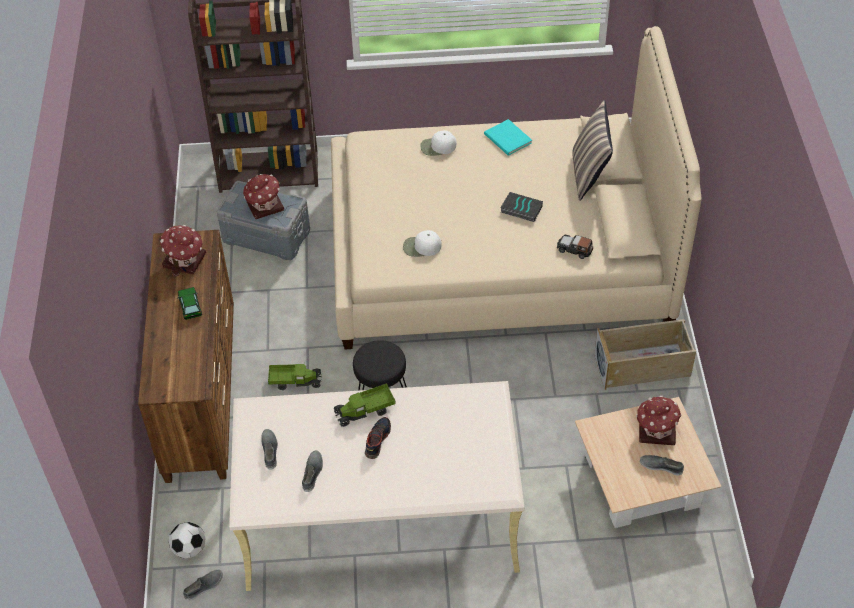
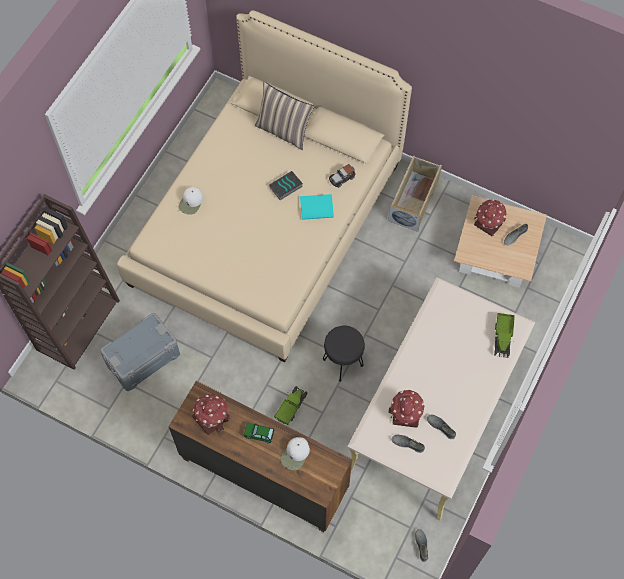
camera: 60 degrees left, 15 degrees up
(189, 549) = (387, 541): football -> none
(264, 206) = (140, 344): toy house -> toy house (405, 414)
(365, 411) = (411, 371): toy truck -> toy truck (502, 337)
(377, 440) = (439, 376): shoe -> none
(421, 247) = (277, 264): white cap -> white cap (295, 454)
(507, 140) = (216, 157): turquoise book -> turquoise book (317, 208)

